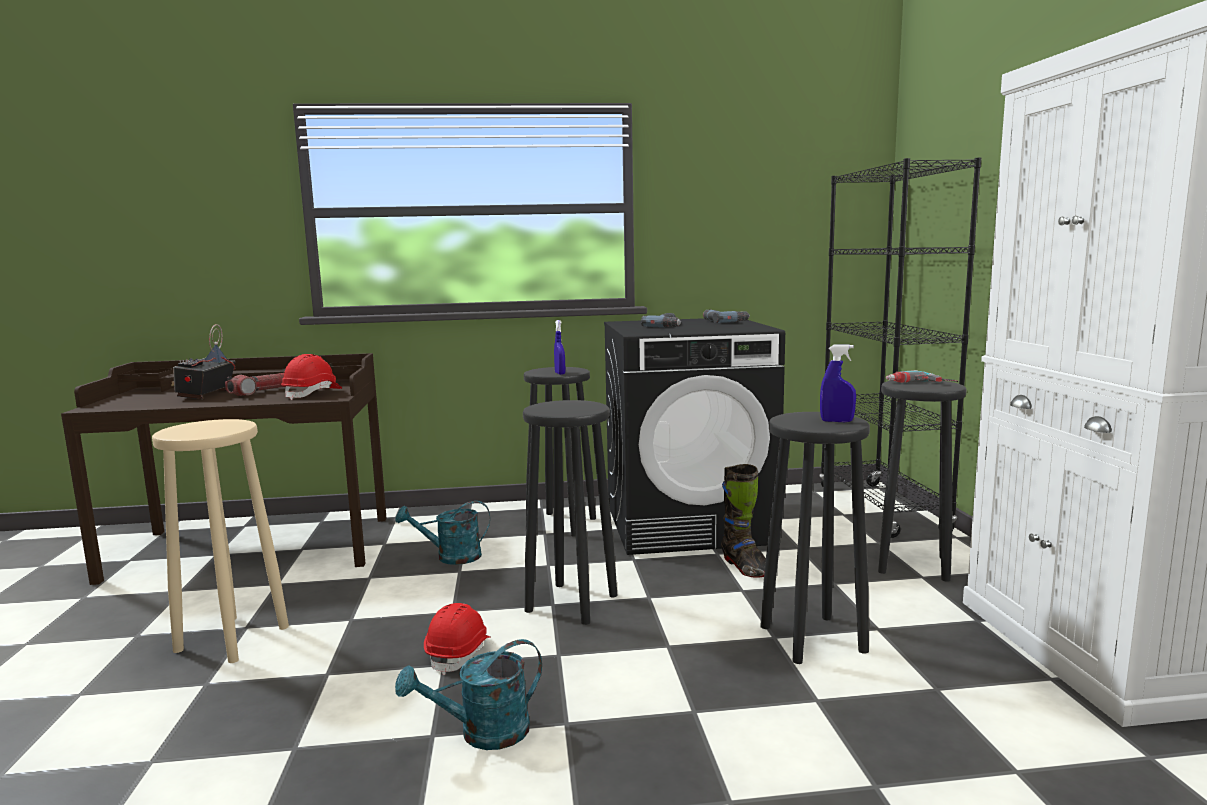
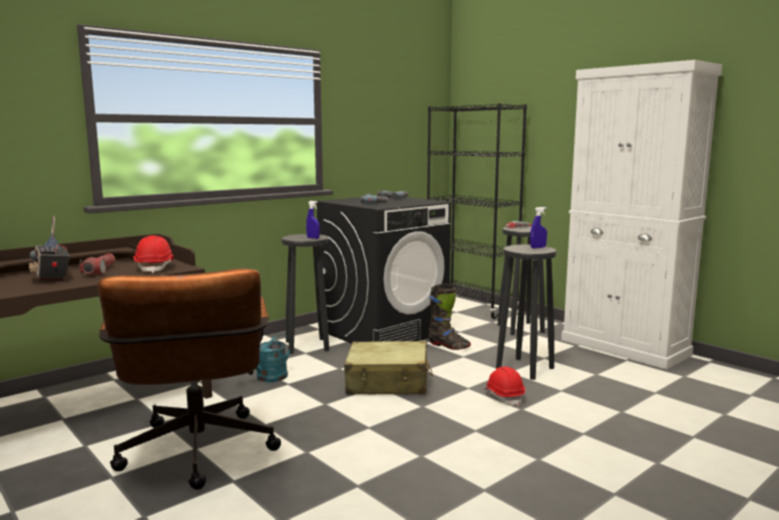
camera: 35 degrees left, 0 degrees up
(231, 638) = (197, 456): beige stool -> brown office chair
(459, 653) = (367, 420): red hard hat -> red hard hat (504, 397)
(483, 734) = (445, 447): turquoise watering can -> none
(573, 603) = (388, 382): black stool -> beige suitcase

